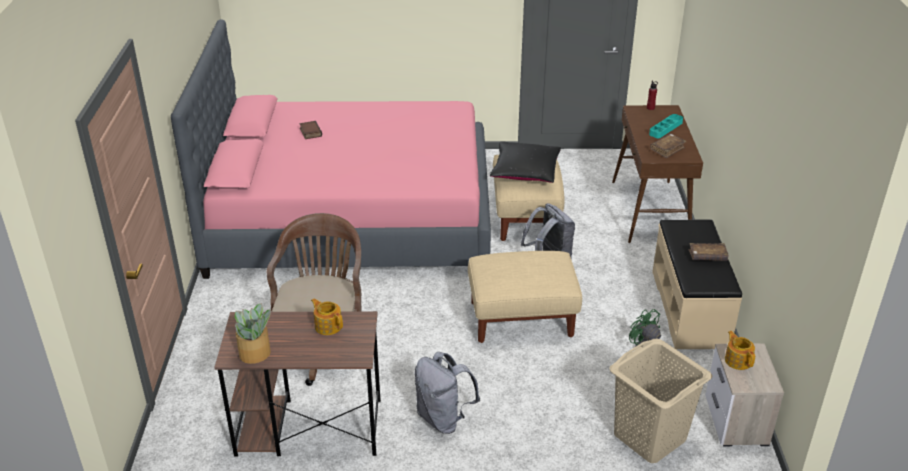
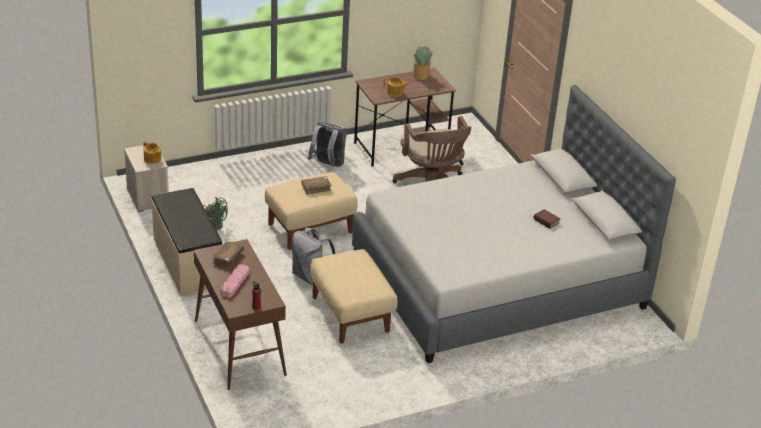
camera: 155 degrees right, 0 degrees up
(352, 218) = (498, 281): pink bed -> grey bed
(525, 171) = (355, 271): black pillow -> none
(649, 438) = (201, 178): beige laundry basket -> none
(665, 128) = (235, 282): turquoise tray -> pink tray
(707, 256) = (179, 216): brown book -> brown book (316, 188)

